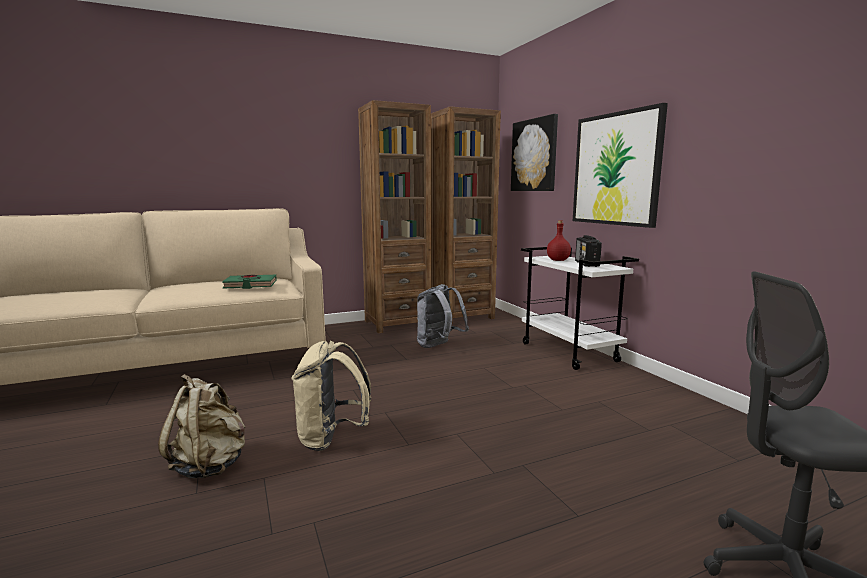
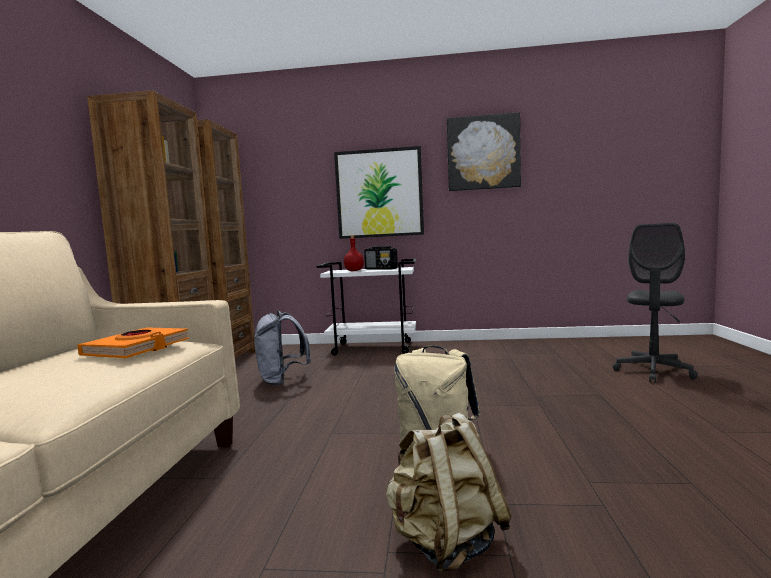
camera: 60 degrees left, 5 degrees down
(250, 285) = (137, 348): green book -> orange book
(534, 155) = (272, 182): picture -> picture (483, 153)

